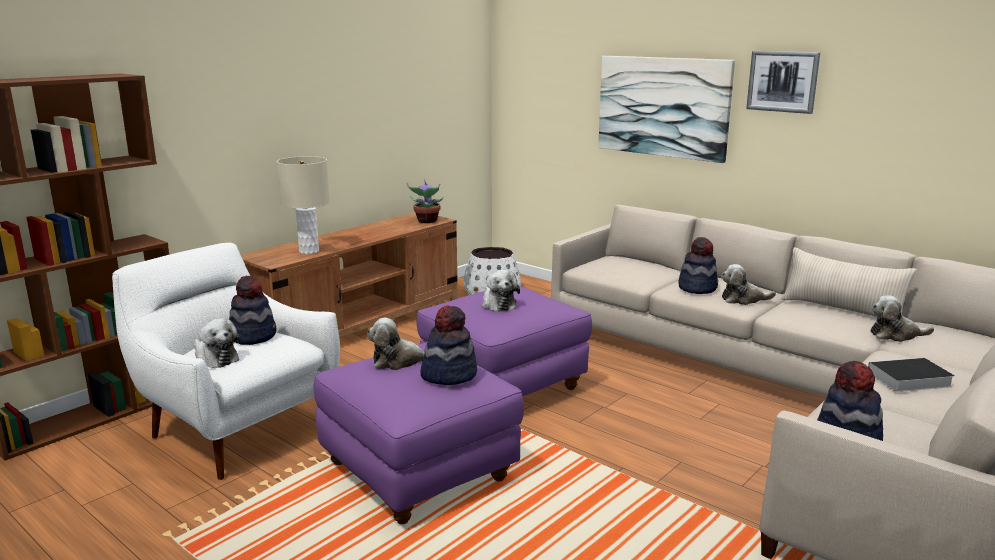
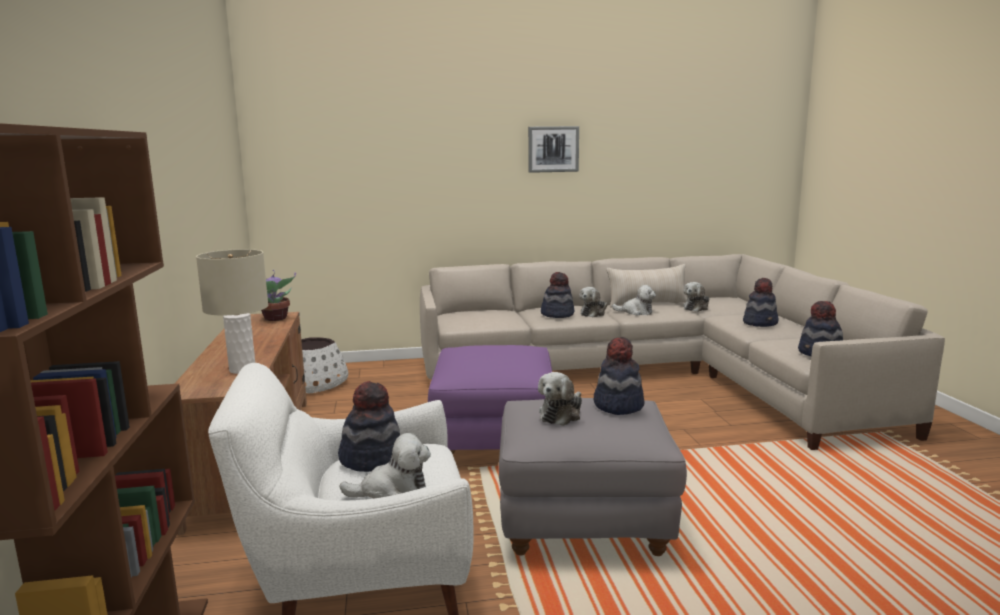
camera: 50 degrees left, 5 degrees down
(419, 472) = (584, 521): purple ottoman -> grey ottoman
(498, 304) = (496, 357): plush toy -> plush toy (636, 312)
(663, 107) = (453, 177): picture -> none
(907, 379) = (760, 323): book -> hat

